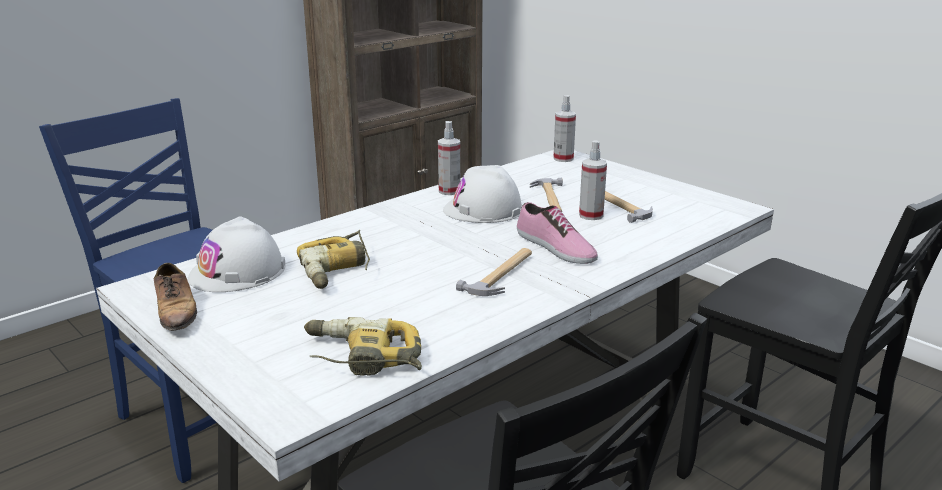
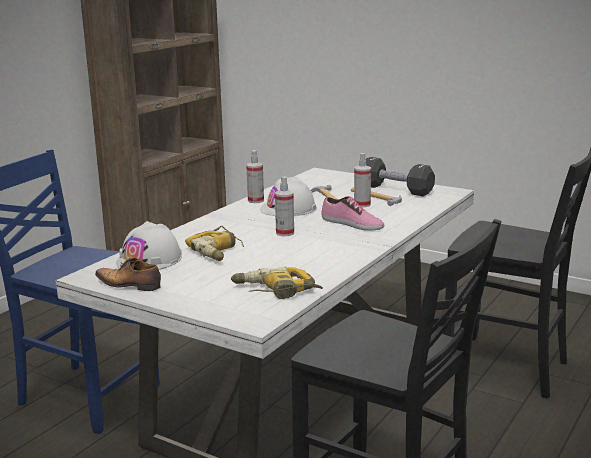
camera: 15 degrees left, 5 degrees down
(176, 312) = (129, 285): shoe -> shoe turned 150 degrees clockwise
(502, 275) = (329, 242): hammer -> none
(563, 159) = (319, 174): spray bottle -> spray bottle (285, 233)
(655, 195) = (395, 189): none -> black dumbbell

